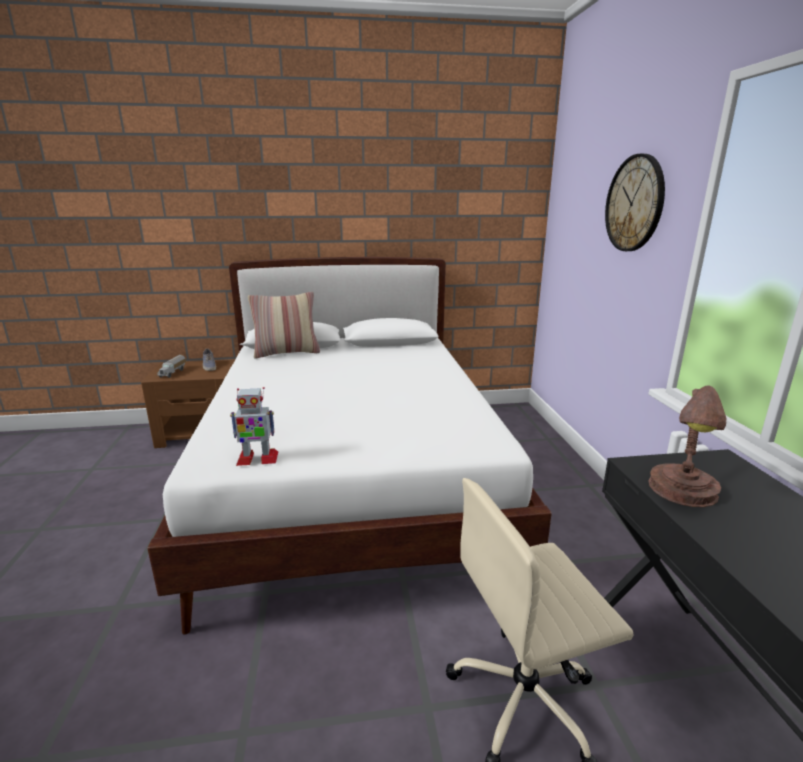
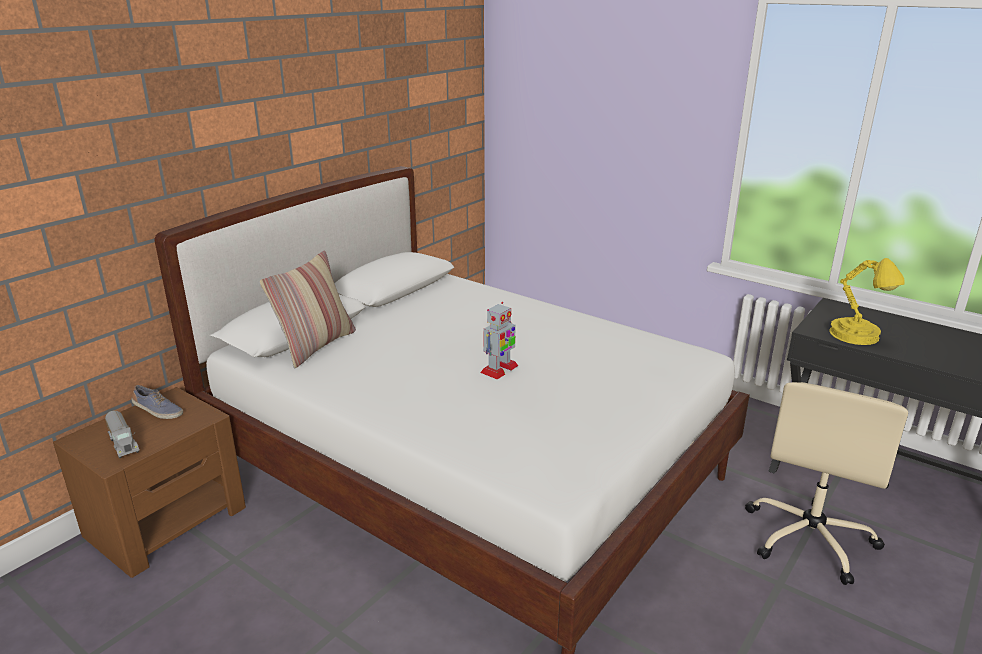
camera: 45 degrees left, 5 degrees up
(257, 459) = (587, 457): toy robot -> toy robot (499, 369)
(634, 203) = (648, 94): wall clock -> none
(682, 492) = (857, 336): brown table lamp -> yellow table lamp

